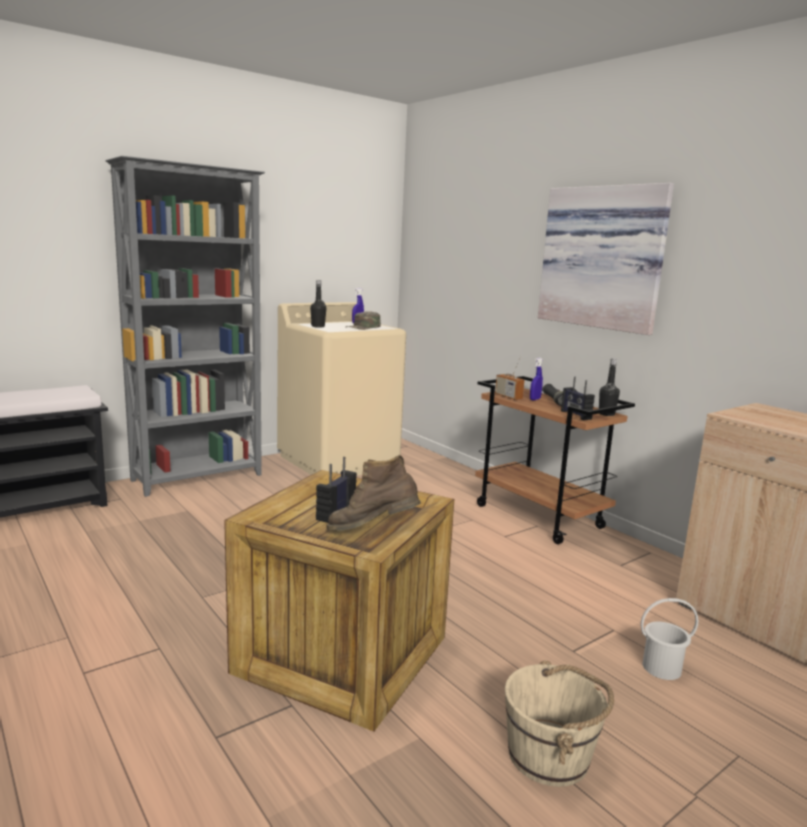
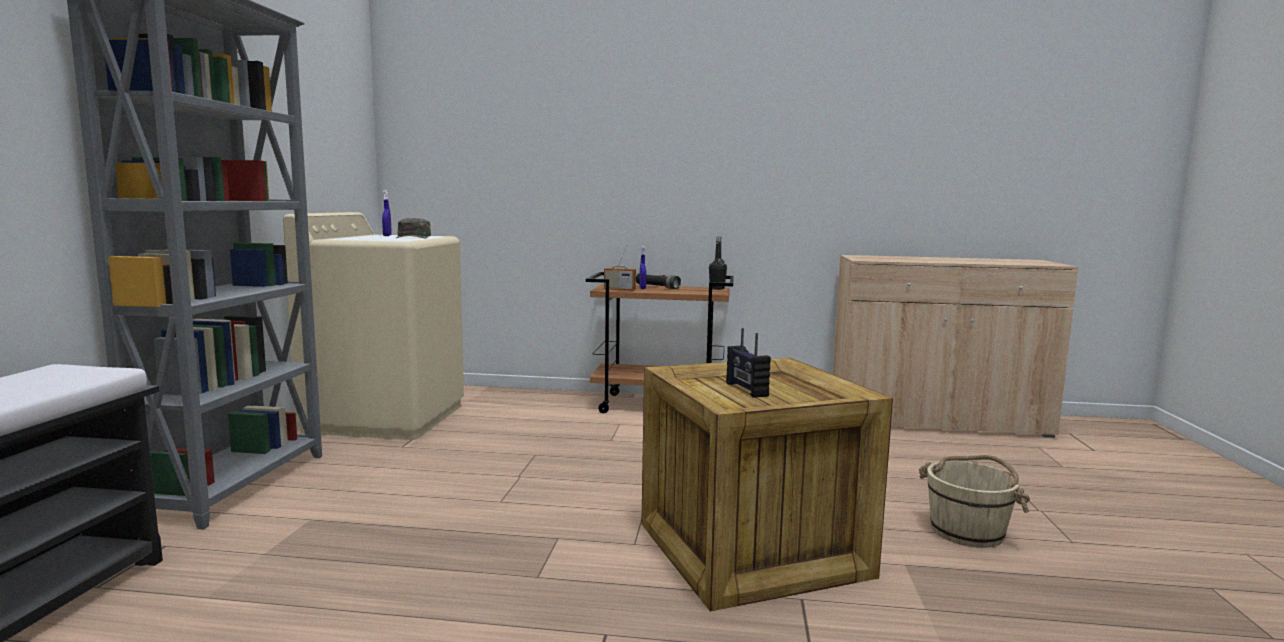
camera: 45 degrees left, 5 degrees down
(318, 326) = (365, 239): black bottle -> none
(372, 531) = (809, 390): brown boot -> none
(575, 415) = (704, 292): radio -> none
(603, 258) = (678, 146): picture -> none
(662, 668) = (907, 462): white bucket -> none

